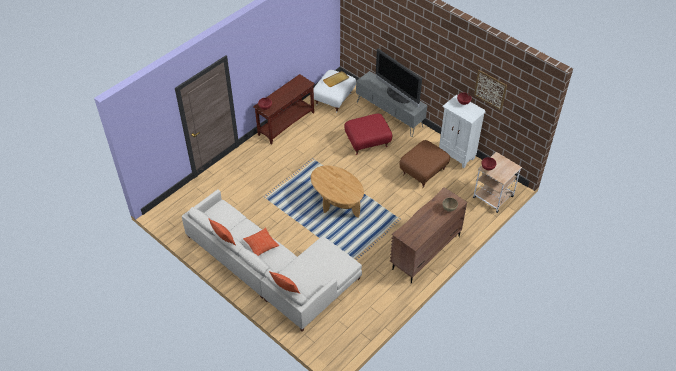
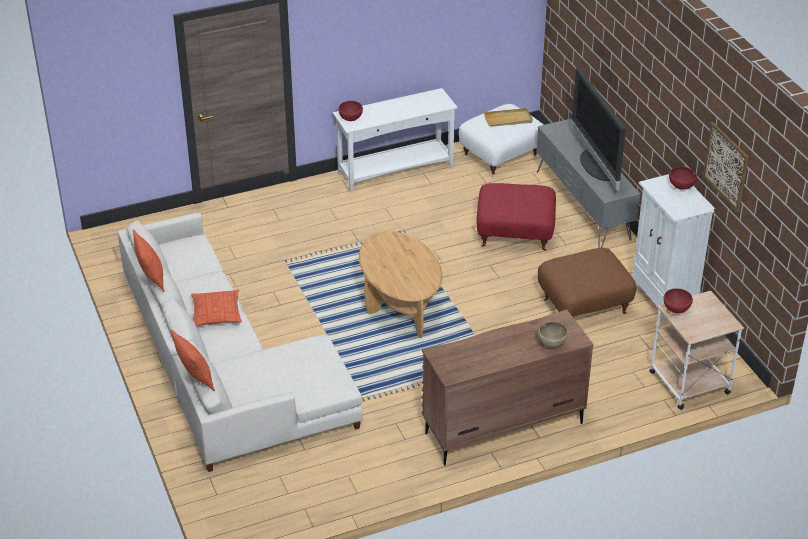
camera: 25 degrees right, 10 degrees down
(286, 123) = (396, 170): brown console table -> white console table

